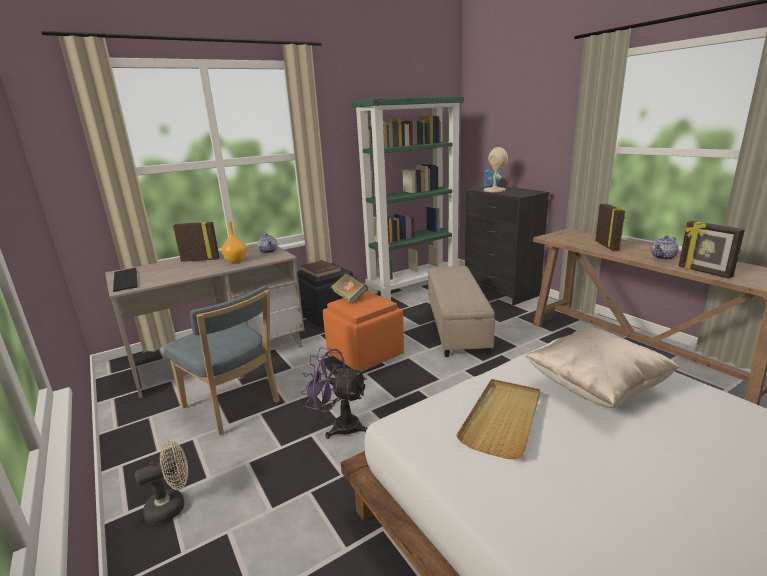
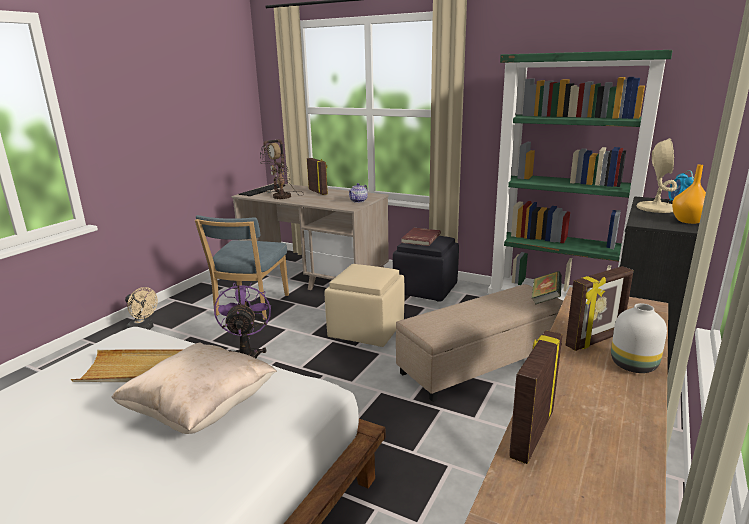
camera: 60 degrees right, 0 degrees up
(182, 274) = (281, 197): none -> table lamp
(236, 261) = (325, 200): orange vase -> orange vase (689, 221)
(349, 298) = (365, 266): book -> book (545, 298)
(365, 354) = (365, 330): orange ottoman -> beige ottoman
(637, 246) = (633, 366): none -> white vase
(663, 257) = (583, 392): teapot -> none

